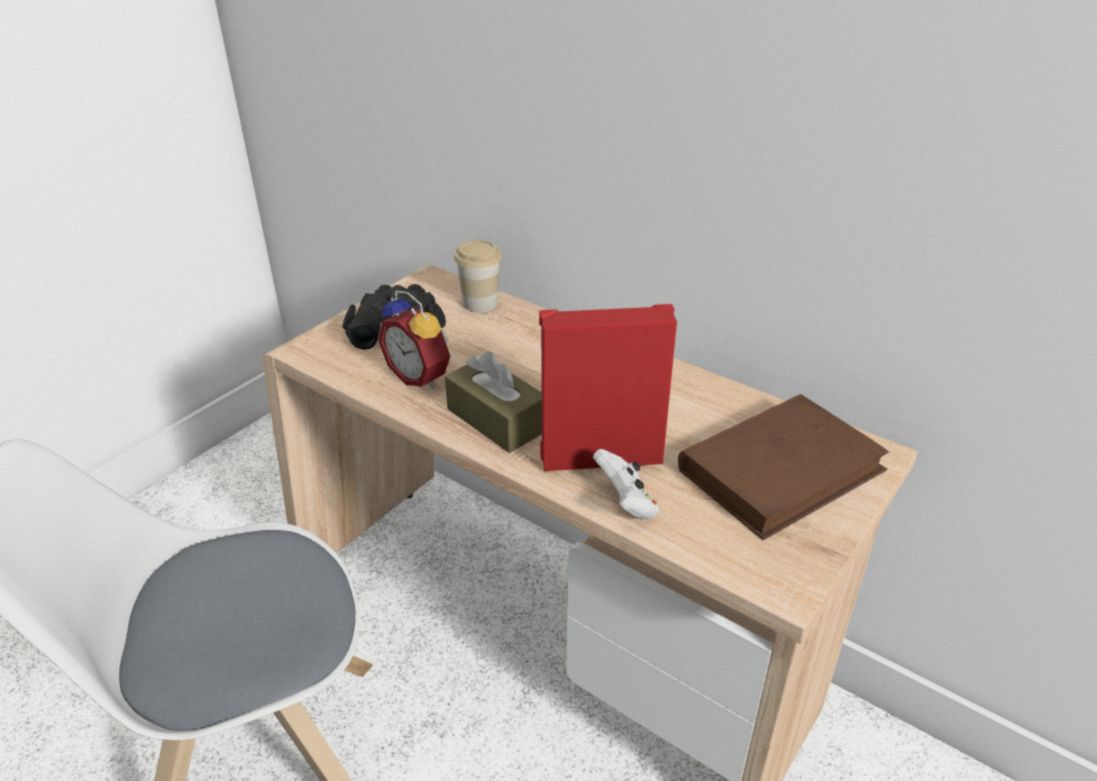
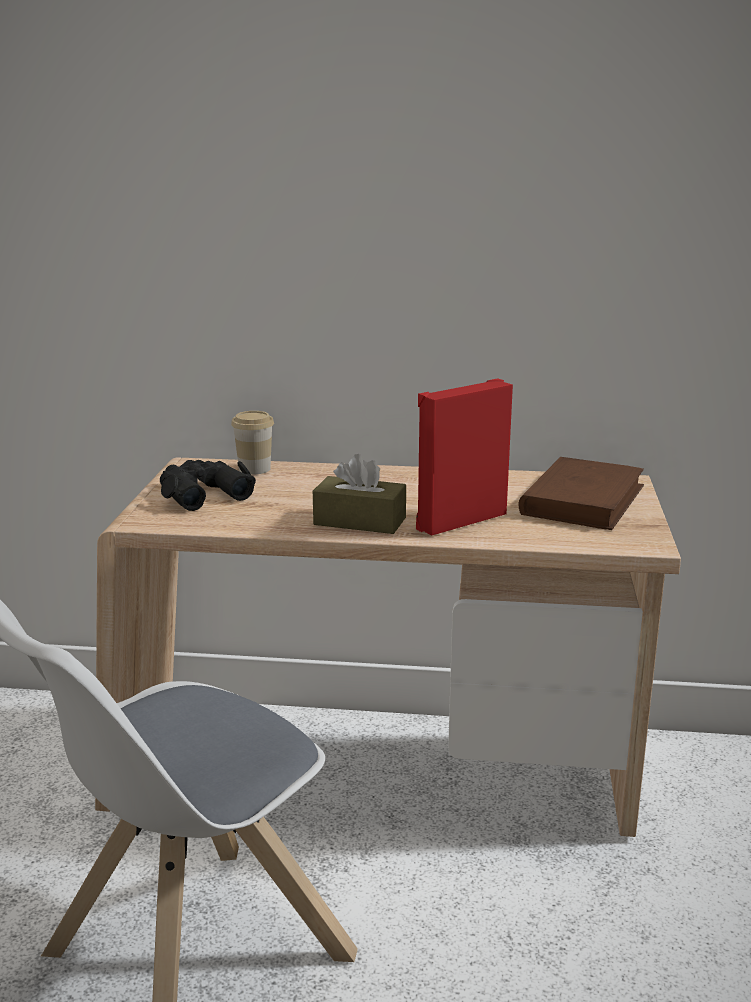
camera: 30 degrees left, 15 degrees down
(421, 376) = (265, 514): alarm clock -> none
(626, 503) = (507, 536): white game controller -> none

